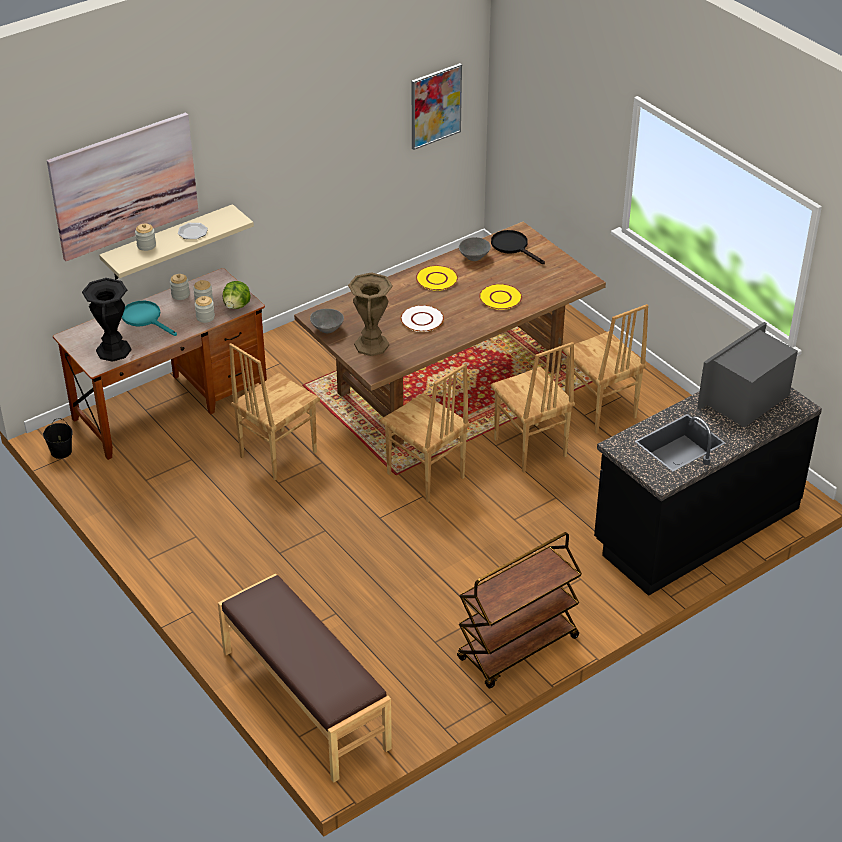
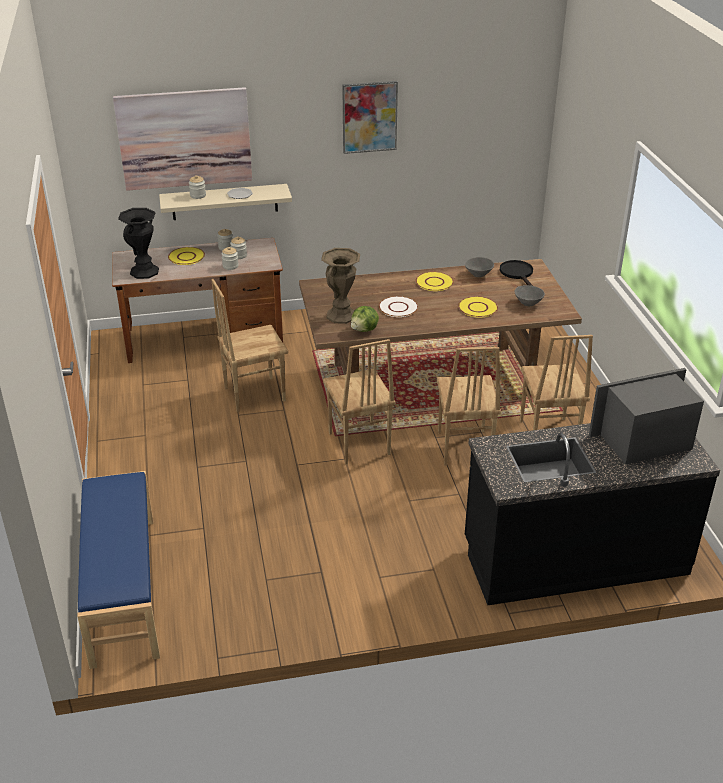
camera: 25 degrees right, 5 degrees down
(61, 452) = (101, 349): black bucket -> none
(145, 318) = (186, 257): turquoise frying pan -> yellow plate
(237, 306) = (261, 264): lettuce -> lettuce (364, 330)
(304, 700) = (122, 589): brown bench -> blue bench
(327, 329) = (315, 296): grey bowl -> grey bowl (528, 303)
(435, 106) = (494, 146): picture -> picture (369, 117)
(518, 649) = (333, 611): brown cart -> none

